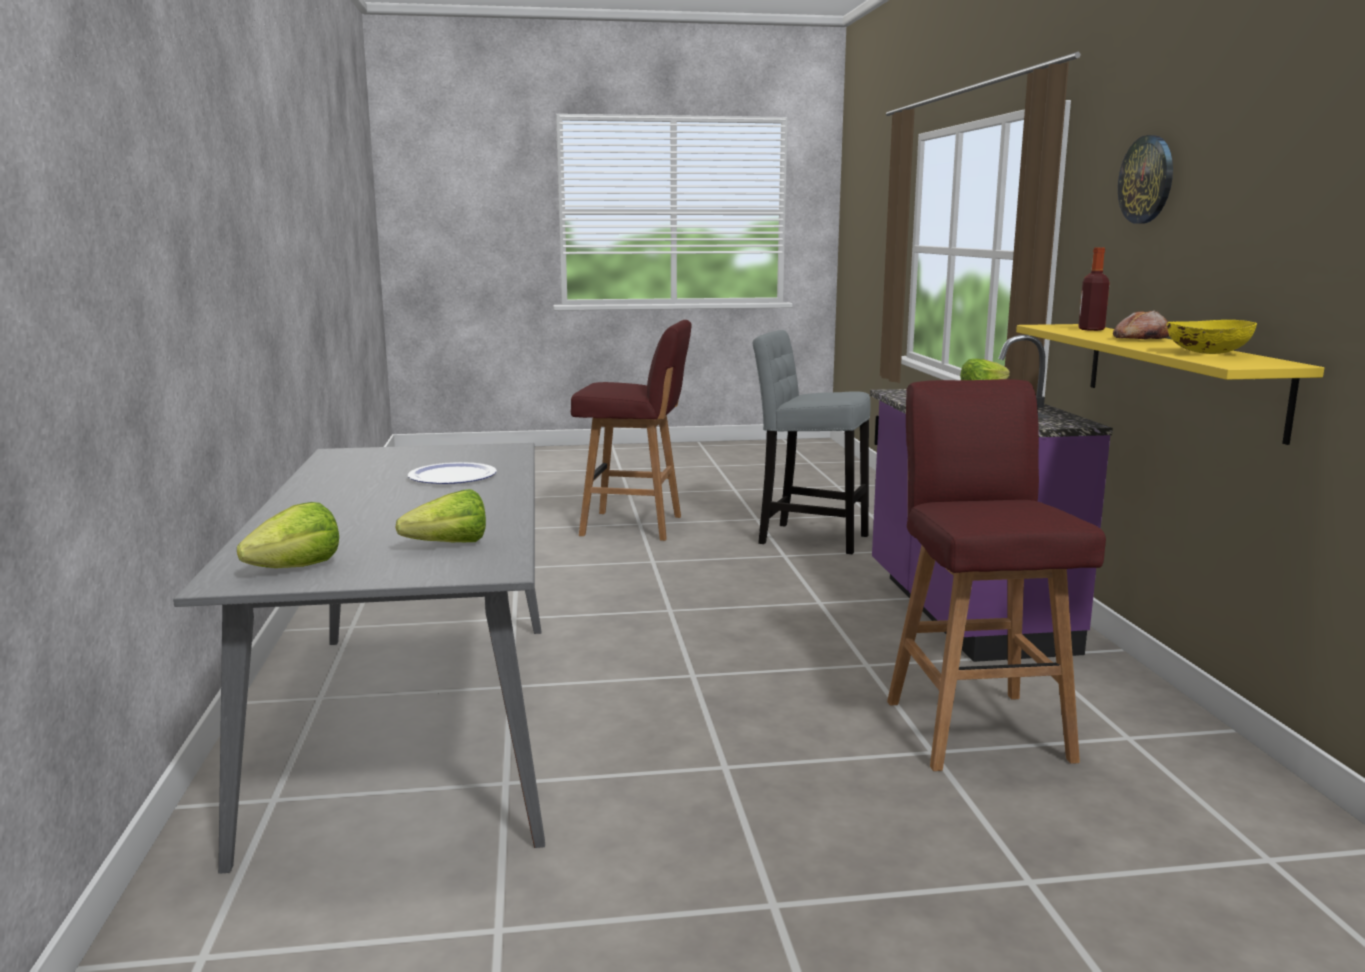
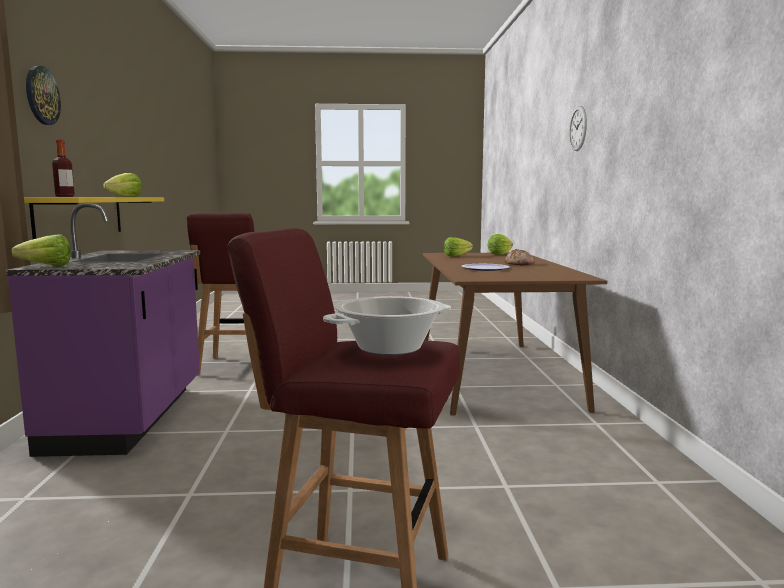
camera: 175 degrees left, 5 degrees down
(111, 191) = (578, 128): none -> wall clock
(418, 725) = (492, 374): grey dining table -> brown dining table
(613, 385) = (389, 348): none -> cooking pot
(807, 538) = (116, 532): grey stool -> none
(1140, 339) = (95, 196): bread -> bread (520, 264)
(1207, 353) = (125, 196): yellow bowl -> lettuce

